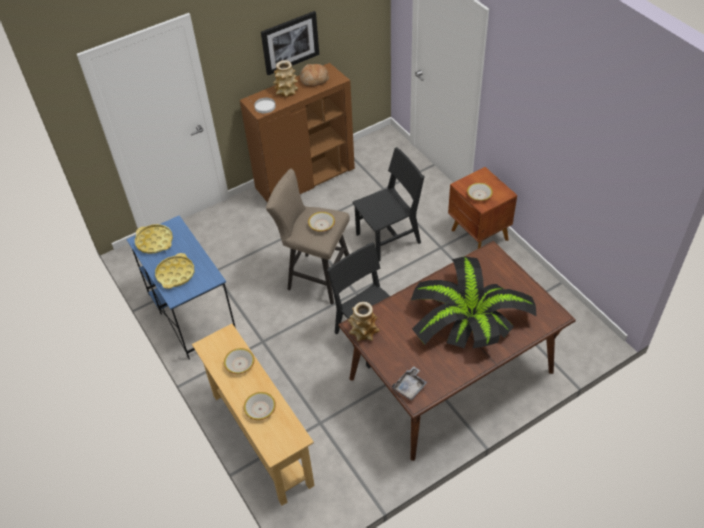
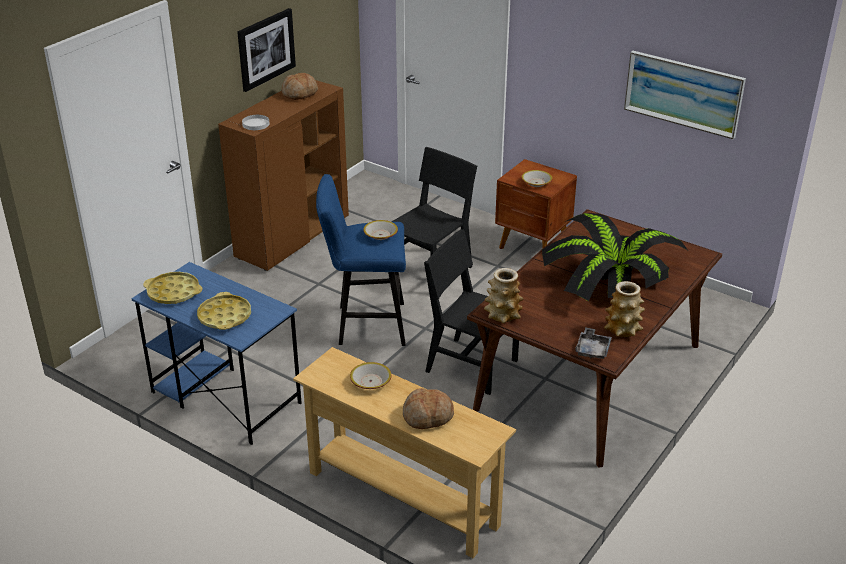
camera: 25 degrees left, 15 degrees down
(260, 409) = (427, 416): bowl -> bread
(286, 92) = (273, 108): vase -> vase (622, 330)
(315, 276) = (365, 324): beige stool -> blue stool
(595, 168) = (683, 93): none -> picture

